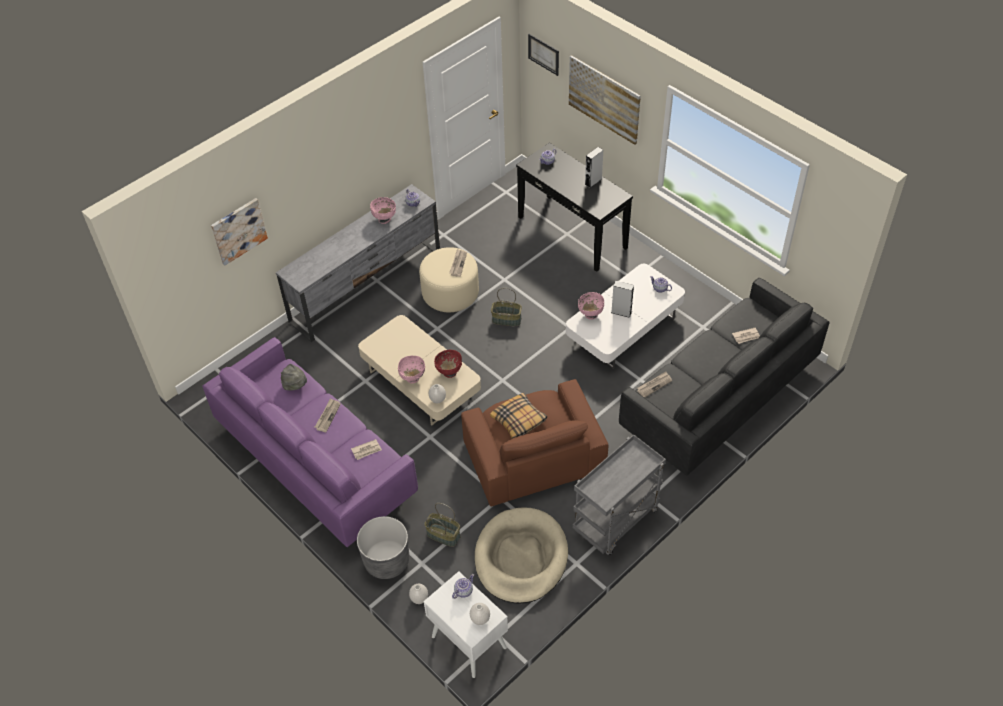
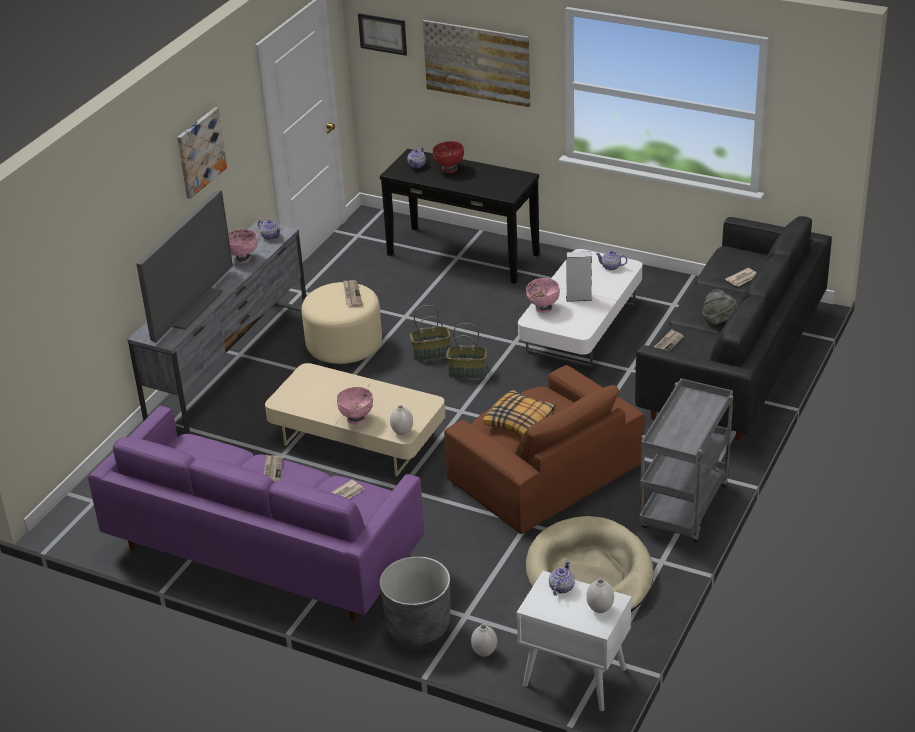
camera: 20 degrees left, 15 degrees down
(238, 231) = (86, 269): picture -> picture (200, 152)
(295, 385) = (210, 456): grey hat -> grey hat (719, 321)
(329, 254) = (189, 306): none -> television
(444, 535) = (477, 579): basket -> basket (468, 371)
(449, 372) = (400, 402): red bowl -> red bowl (449, 169)
(593, 181) = (483, 171): grey speaker -> none

